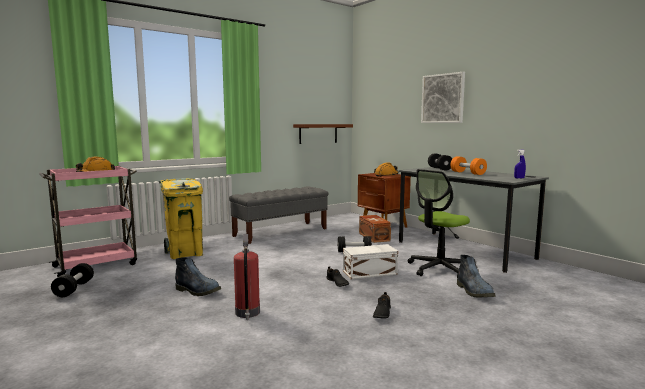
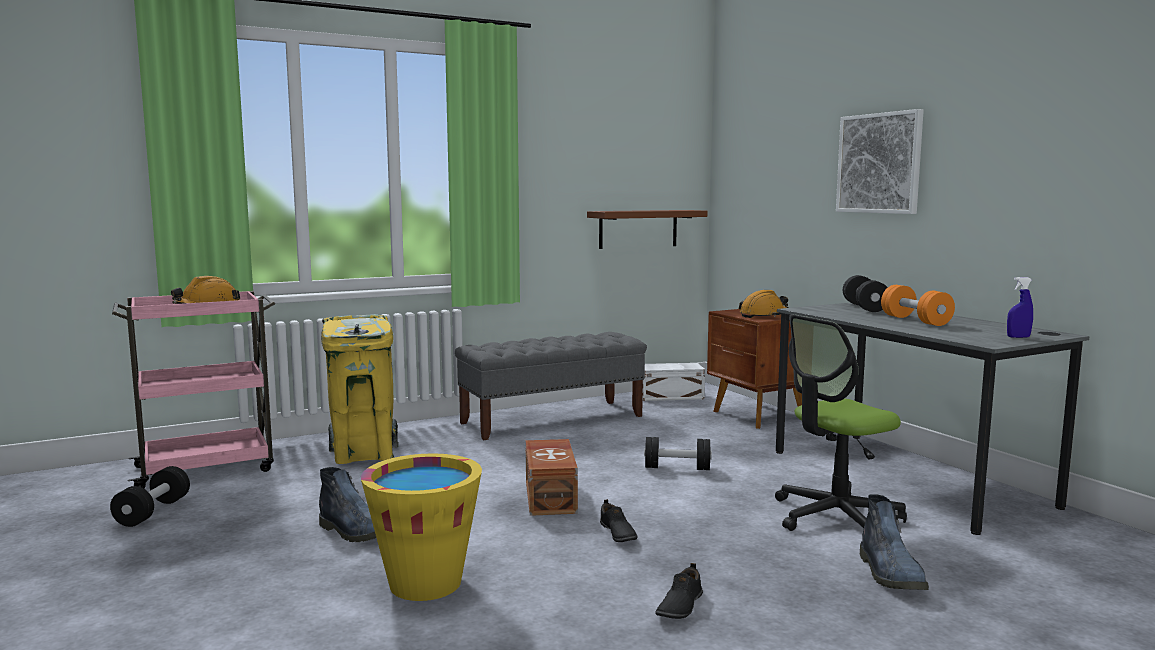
camera: 10 degrees right, 0 degrees up
(247, 313) = (425, 583): fire extinguisher -> yellow bucket
(370, 273) = (691, 516): white storage box -> white storage box (671, 396)
(374, 236) = (730, 438): brown storage box -> brown storage box (551, 496)

